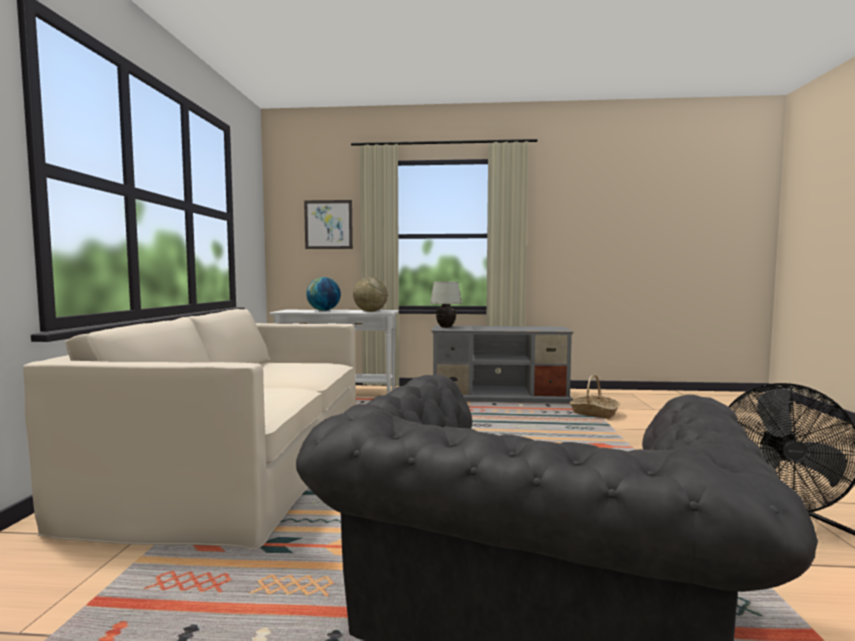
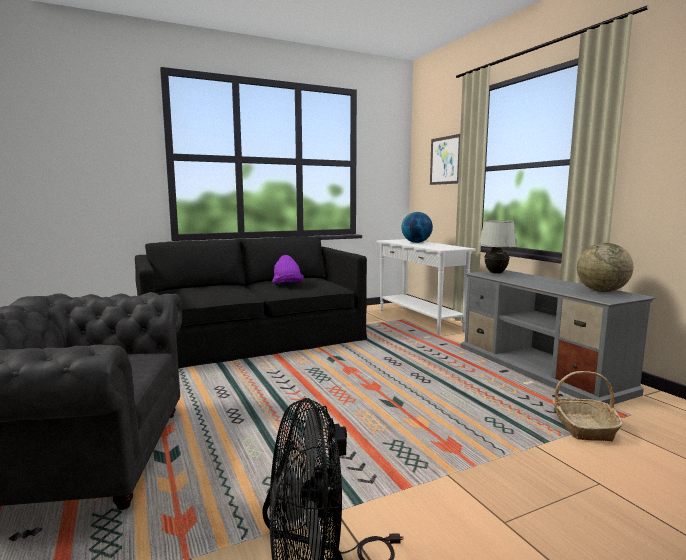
camera: 60 degrees right, 5 degrees up
(243, 462) = (252, 338): beige sofa -> black sofa
(287, 372) = (287, 285): none -> purple hat
(370, 311) = (437, 247): globe -> globe (601, 291)

